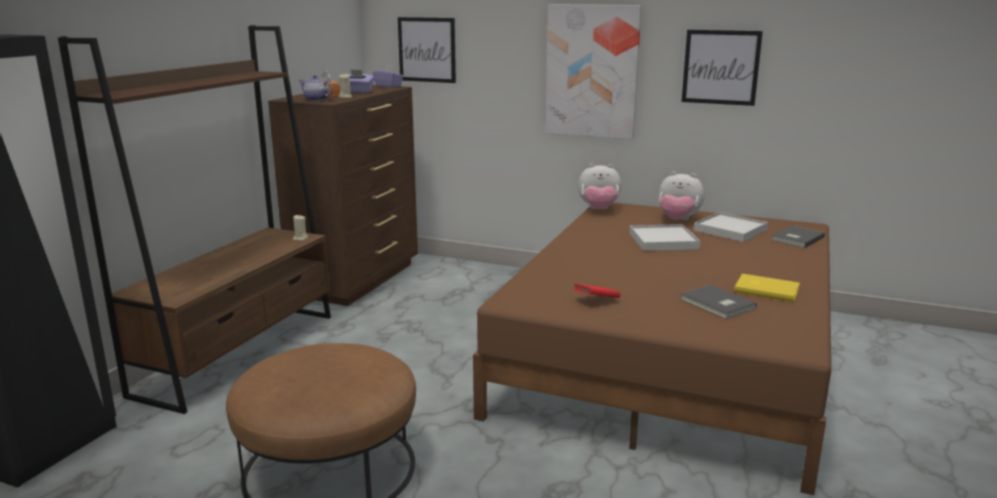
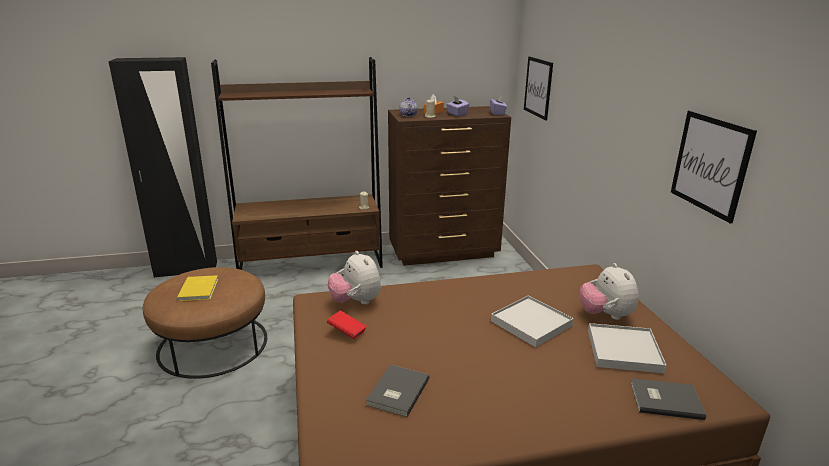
camera: 55 degrees right, 5 degrees up
(592, 71) = (617, 136): picture -> none
(598, 210) = (570, 272): plush toy -> plush toy (356, 302)
(765, 289) = (467, 412): yellow book -> yellow book (200, 289)

